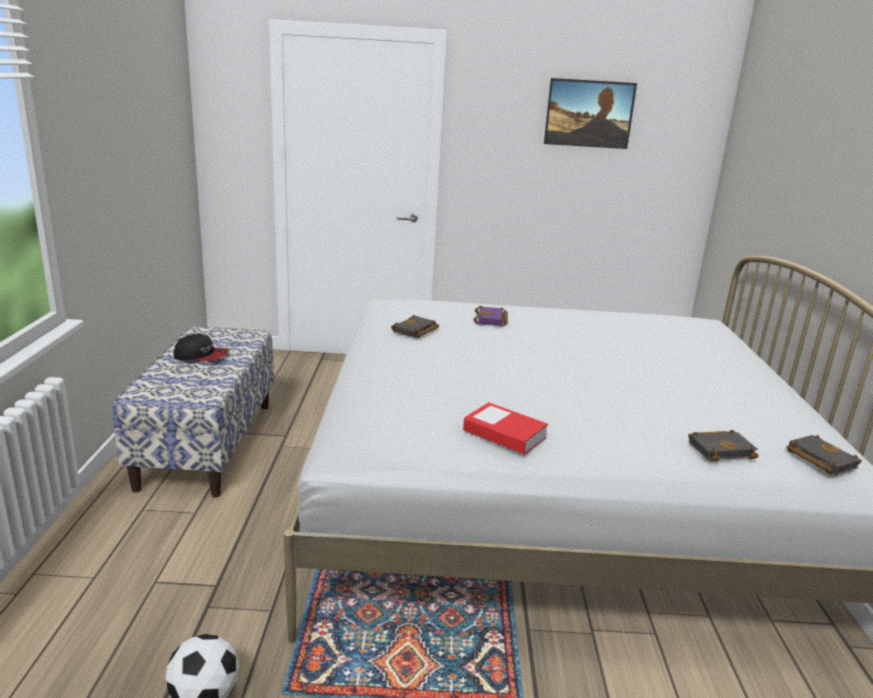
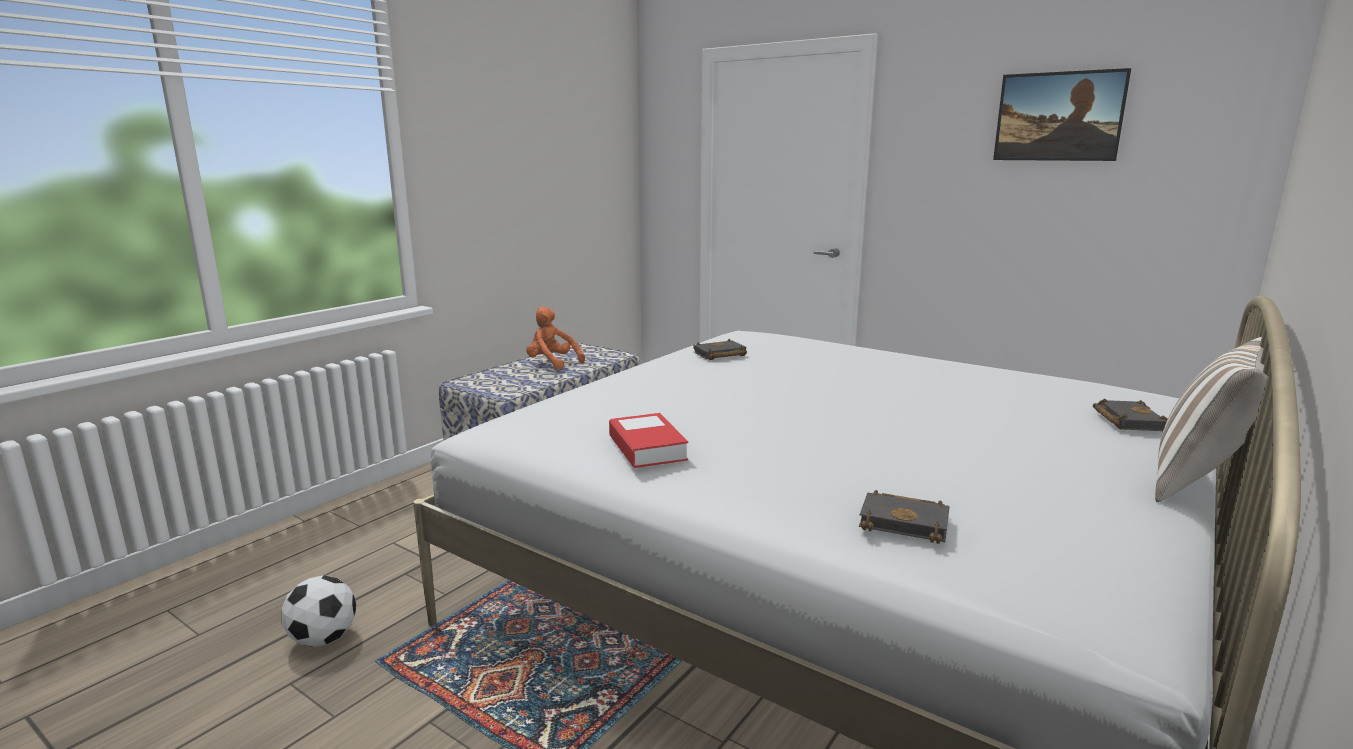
camera: 35 degrees right, 5 degrees down
(201, 356) = (552, 363): cap -> orange plush toy
(492, 320) = (825, 357): purple book -> none
(791, 382) = (1200, 484): none -> pillow
(818, 459) = (1062, 573): black book -> black book (1126, 420)

